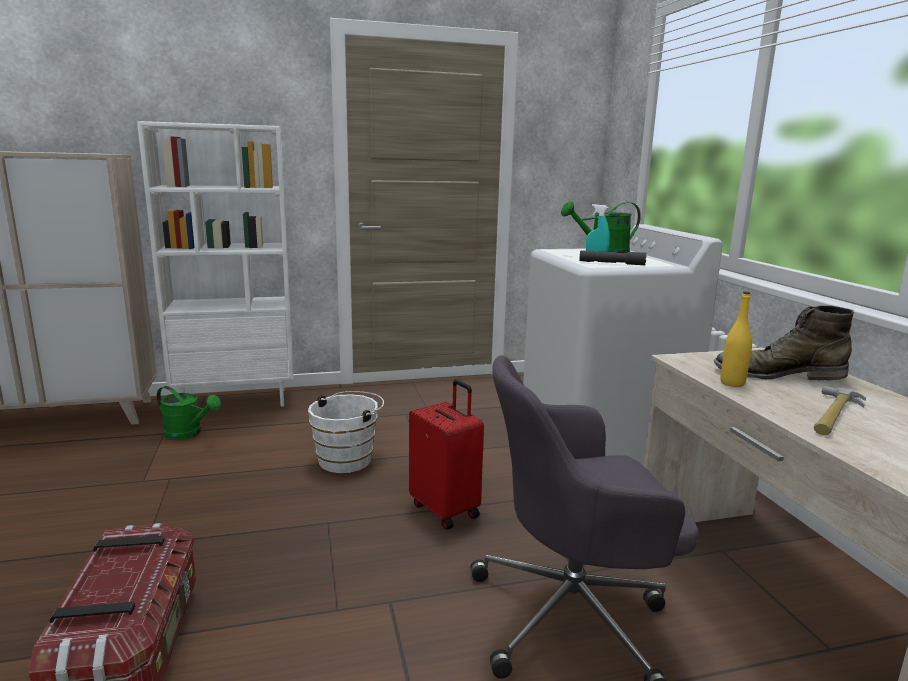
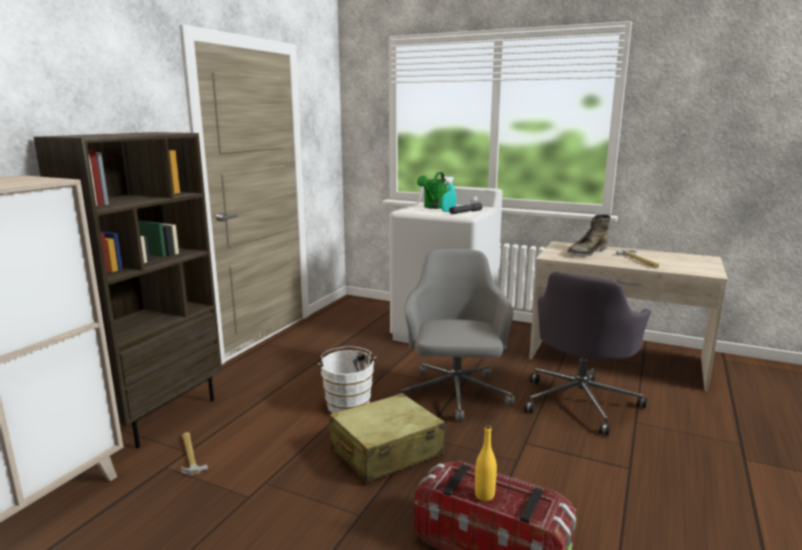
camera: 50 degrees left, 0 degrees up
(188, 434) = (190, 455): green watering can -> hammer
(237, 400) = (161, 416): white bookcase -> brown bookcase
(274, 513) = (385, 451): none -> beige suitcase
(446, 510) = (454, 396): red suitcase -> grey office chair
(732, 383) = (590, 260): yellow bottle -> yellow bottle (484, 495)

